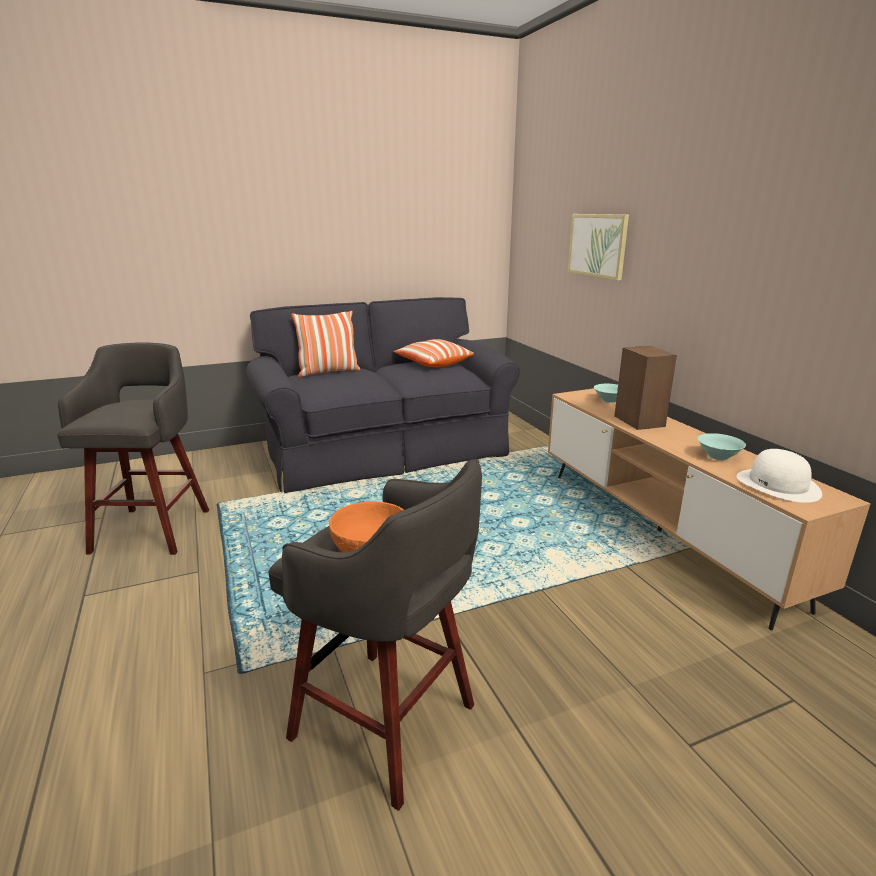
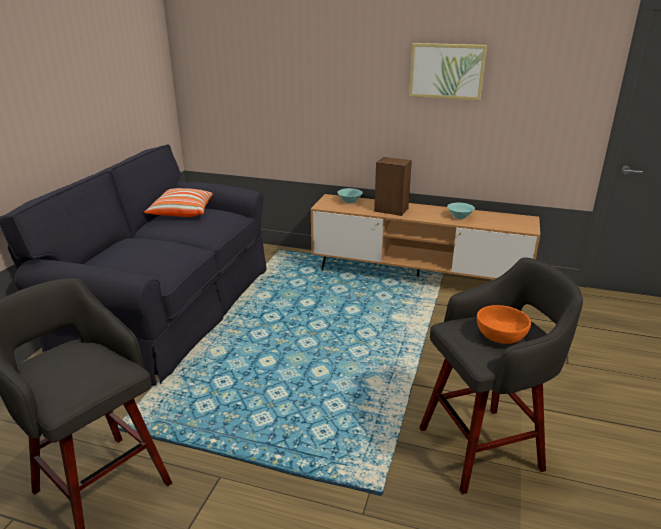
camera: 50 degrees left, 5 degrees up
(328, 372) = (109, 253): pillow -> none
(597, 245) = (299, 85): picture -> picture (446, 71)
(778, 485) = (503, 222): white hat -> none

